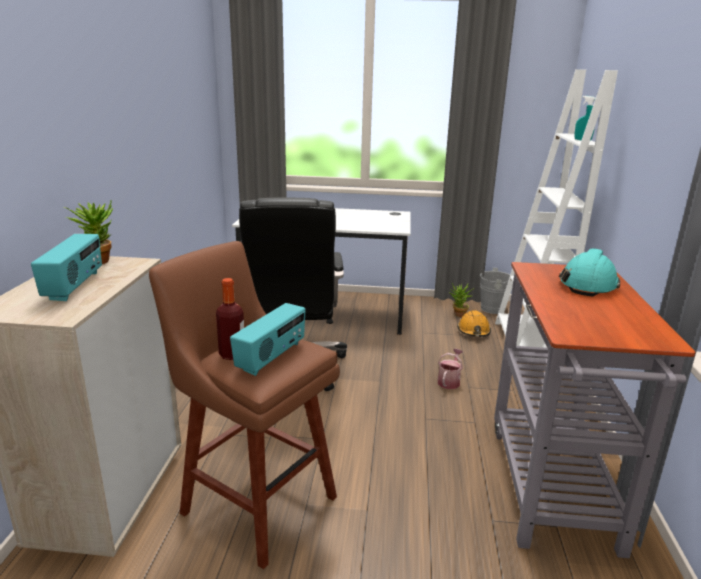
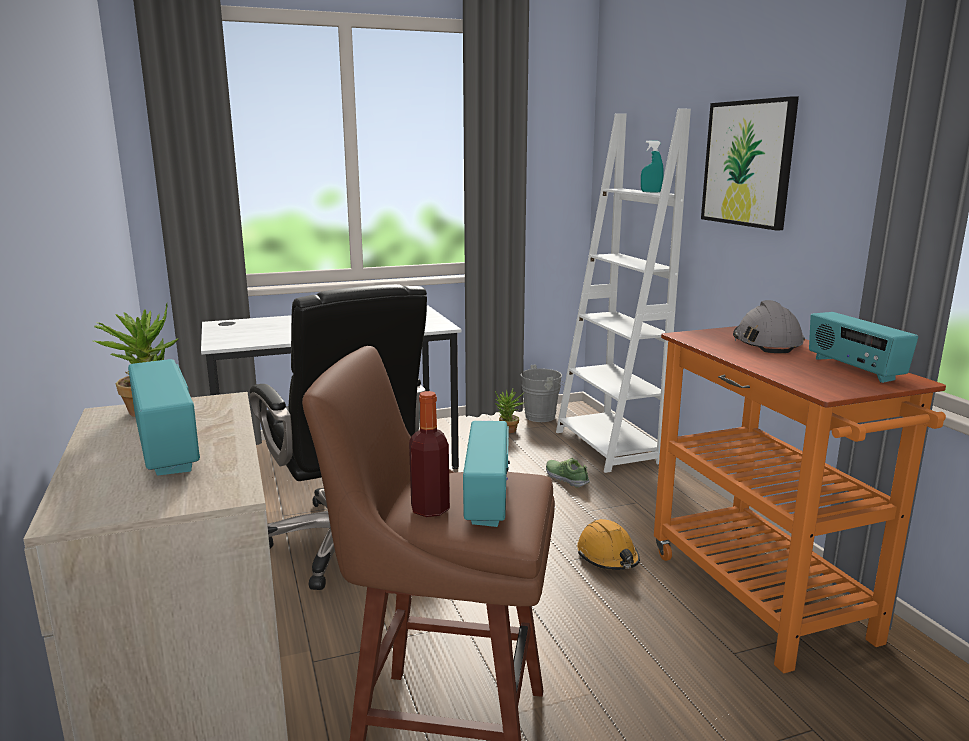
camera: 25 degrees left, 5 degrees down
(449, 381) = (560, 509): watering can -> none
(473, 359) = (566, 478): none -> shoe
(474, 331) = (540, 446): orange hard hat -> orange hard hat (608, 557)
(552, 488) = (761, 597): grey cart -> orange cart
(588, 284) = (766, 343): turquoise hard hat -> grey hard hat
(627, 321) = (853, 369): none -> radio
(645, 124) = (748, 163): none -> picture

